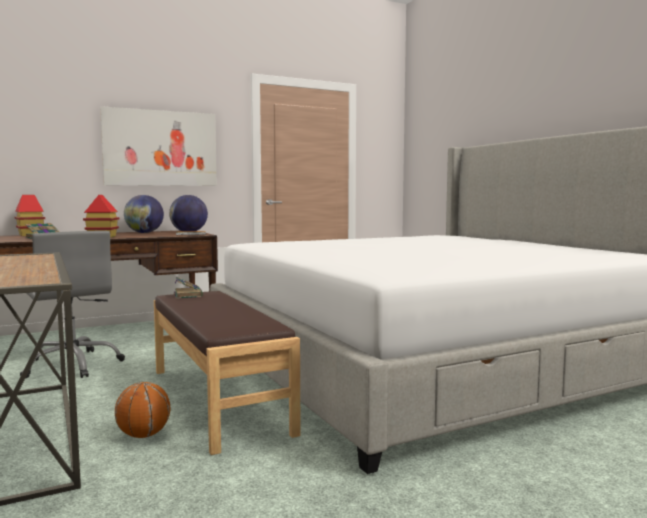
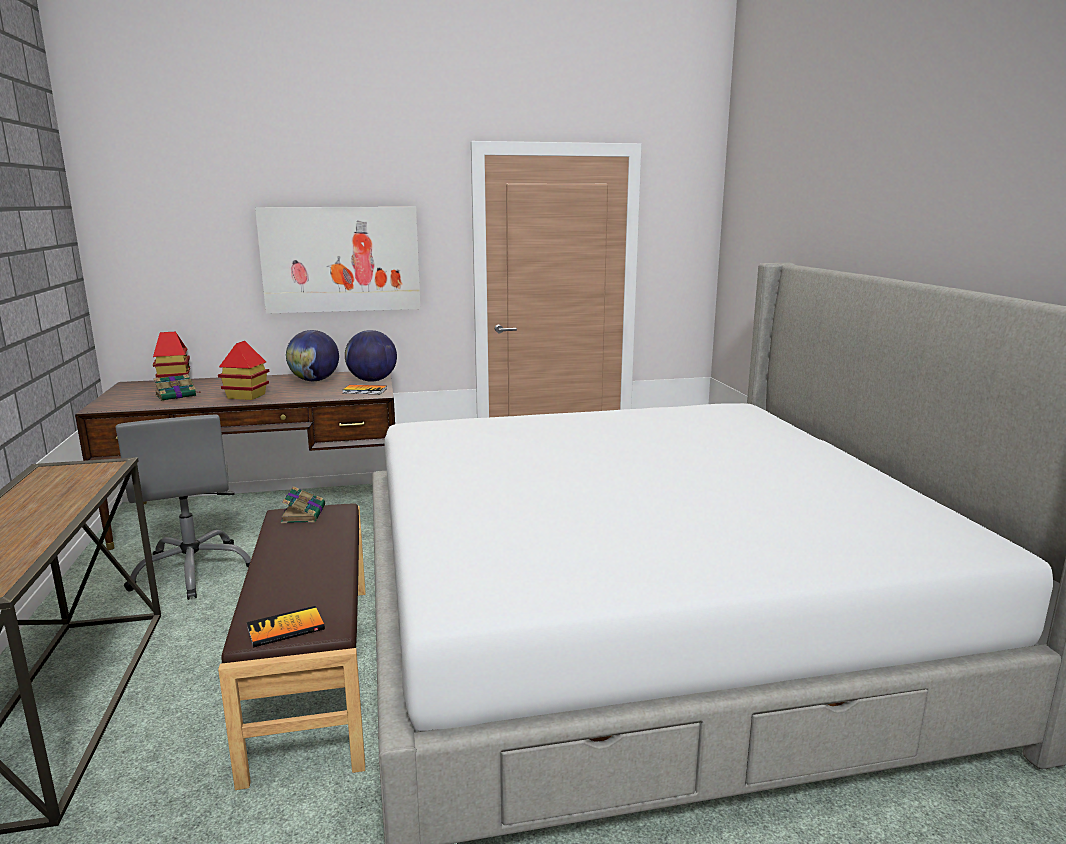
camera: 15 degrees right, 10 degrees up
(143, 435) = (185, 732): basketball -> none
(242, 329) = (285, 628): none -> book

